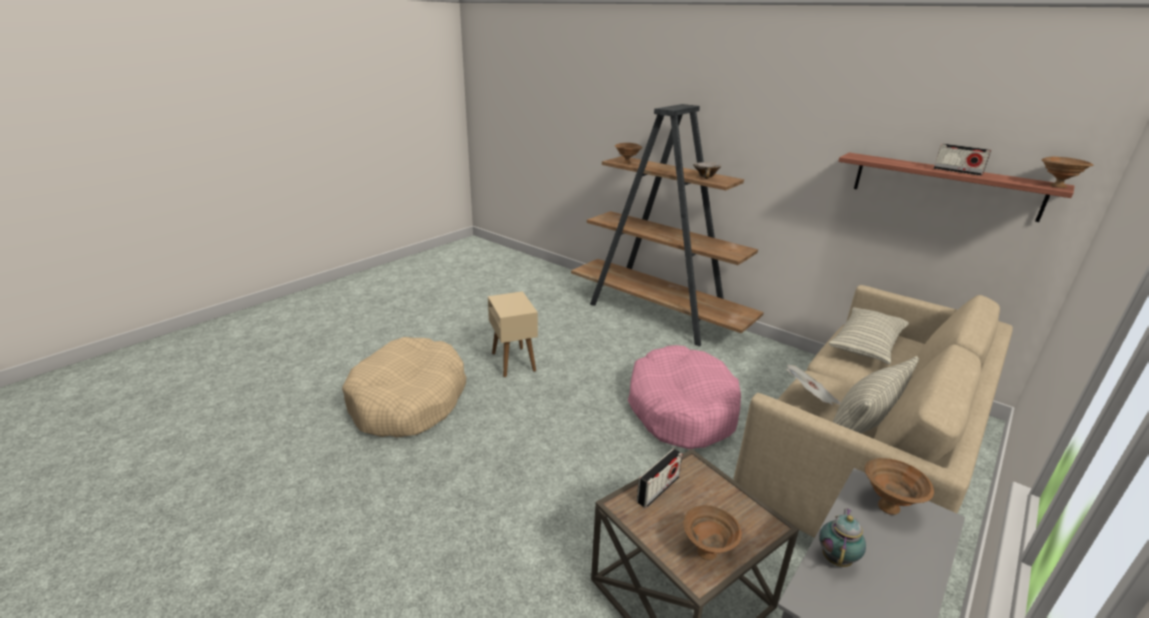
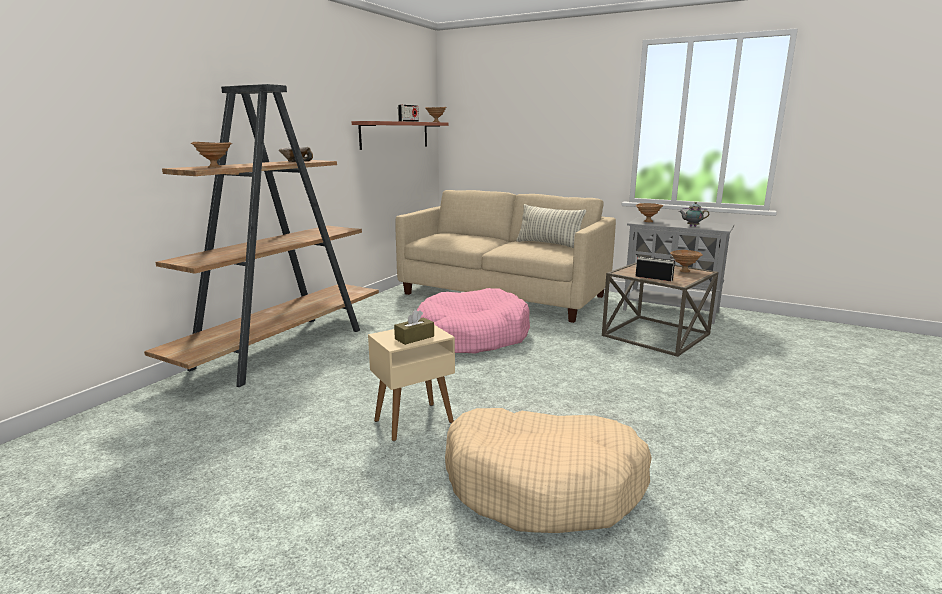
camera: 100 degrees left, 10 degrees down
(505, 304) = (414, 338): none -> brown tissue box
(811, 399) = (530, 249): newspaper -> none
(866, 346) = (452, 238): pillow -> none

